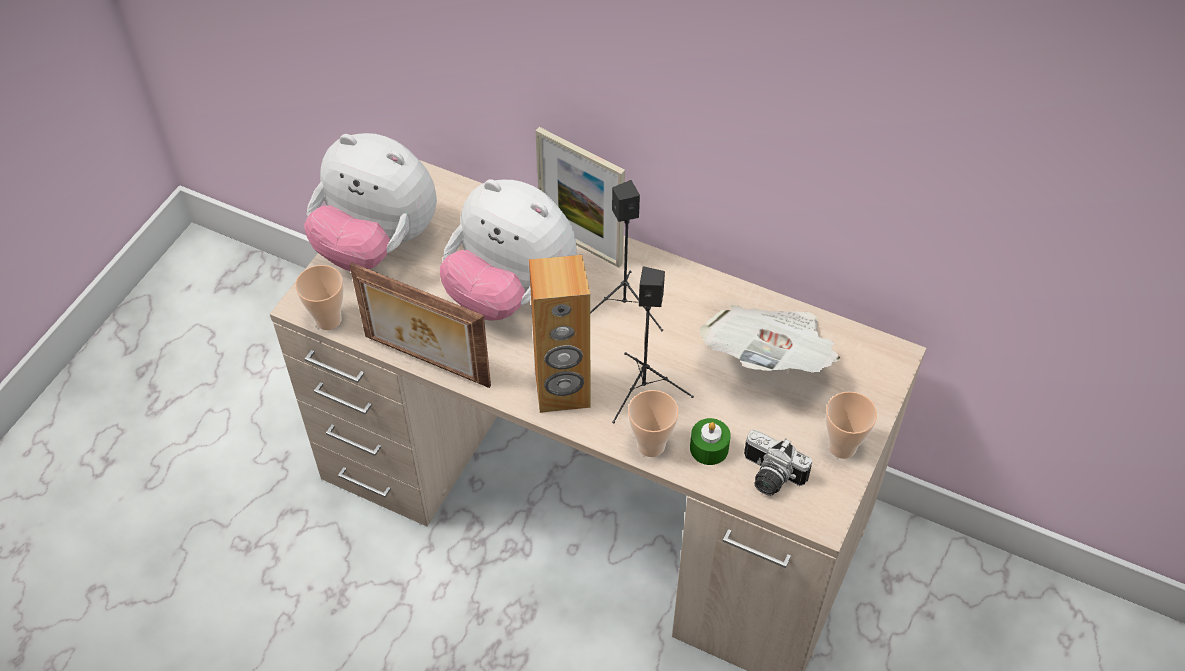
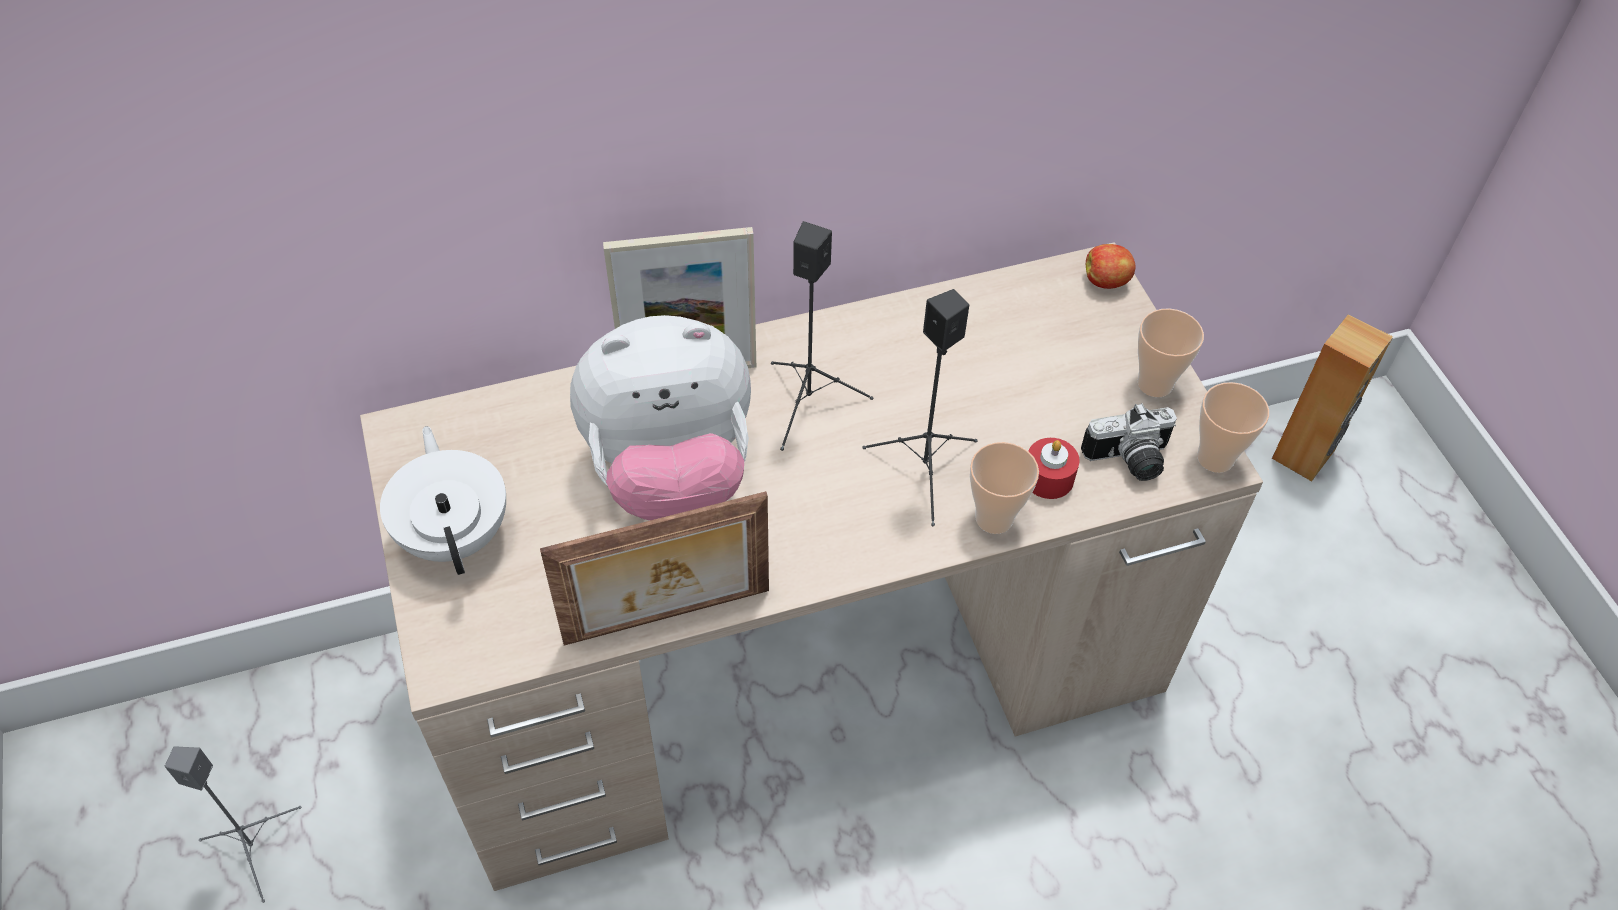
camera: 45 degrees left, 0 degrees up
(240, 365) = (255, 847): none -> grey speaker
(328, 319) = (496, 661): cup -> cup (1215, 458)
(377, 244) = (455, 533): plush toy -> white teapot
(562, 391) = (848, 534): brown speaker -> brown speaker (1304, 455)
(709, 448) = (1048, 478): green candle -> red candle
(769, 359) = (1001, 351): newspaper -> none
(889, 366) = (1106, 281): none -> apple

